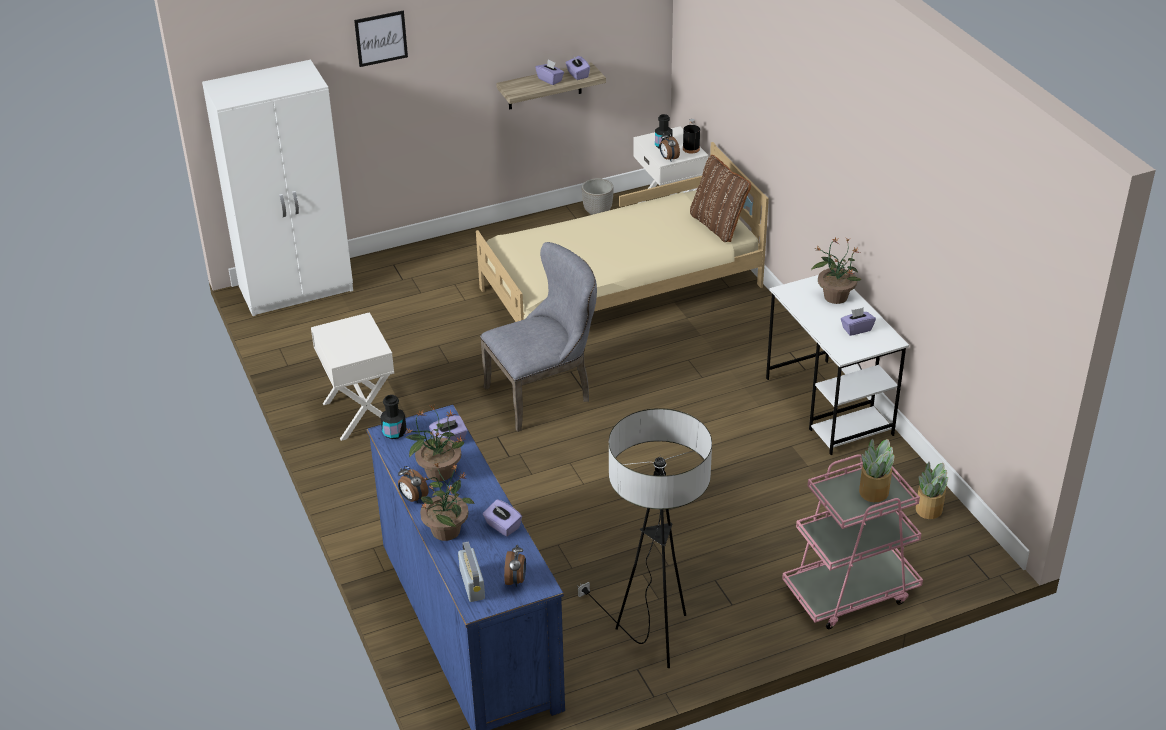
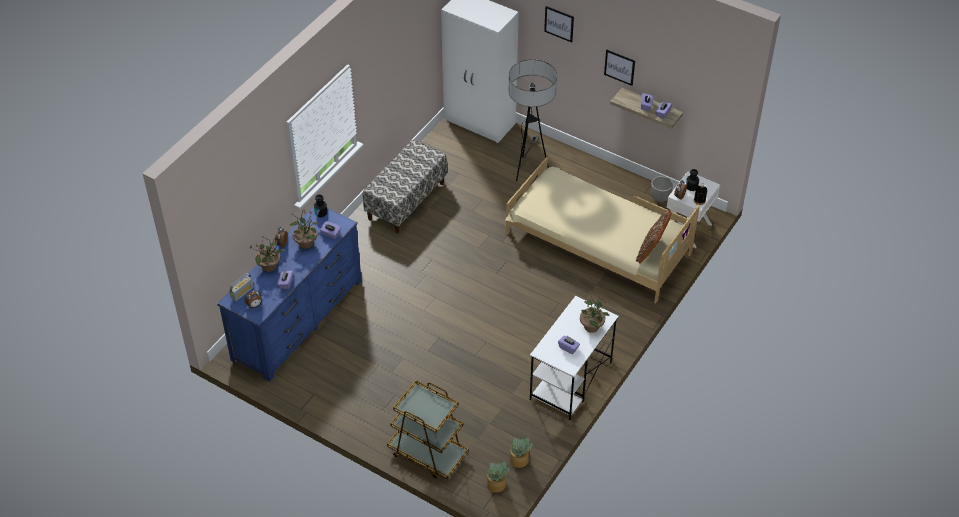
camera: 55 degrees right, 10 degrees up
(359, 414) = (406, 201): white nightstand -> bench
(488, 51) = (619, 67): none -> picture
(544, 394) = (480, 260): grey chair -> none
(652, 639) = (337, 390): floor lamp -> floor lamp (529, 171)
(850, 592) = (427, 453): pink cart -> brown cart
(874, 491) = (431, 410): potted plant -> potted plant (497, 485)

